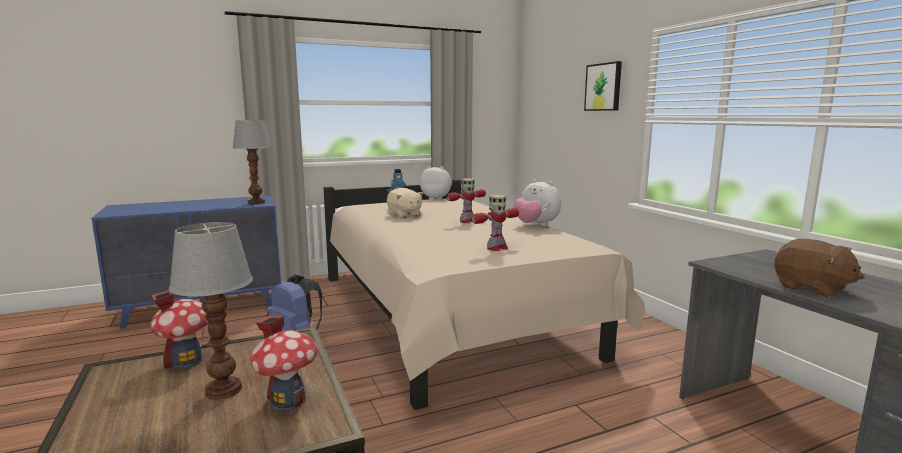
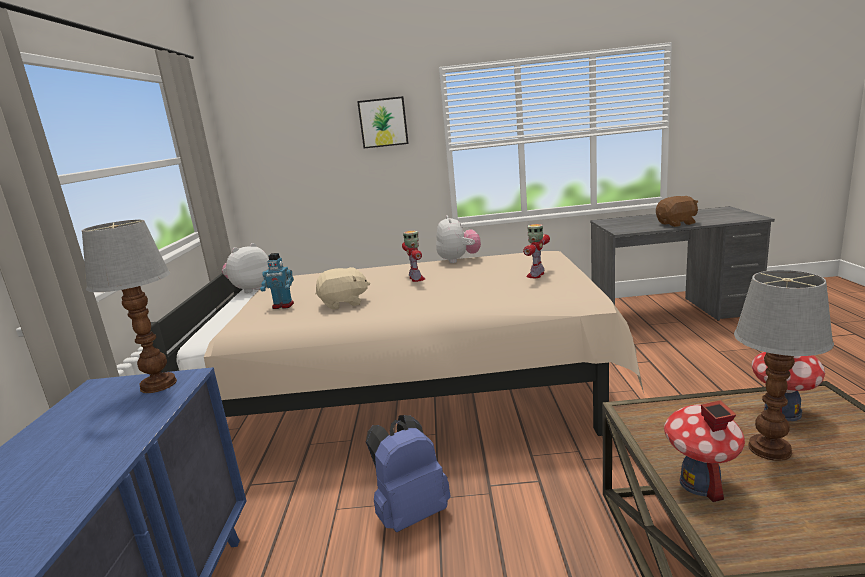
camera: 65 degrees left, 5 degrees up
(496, 248) = (536, 275): toy robot -> toy robot turned 135 degrees counterclockwise
(536, 225) = (458, 260): plush toy -> plush toy turned 75 degrees counterclockwise

